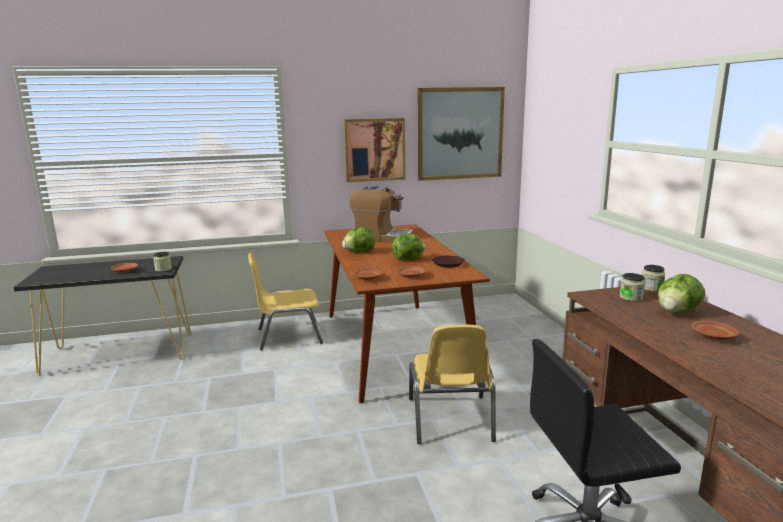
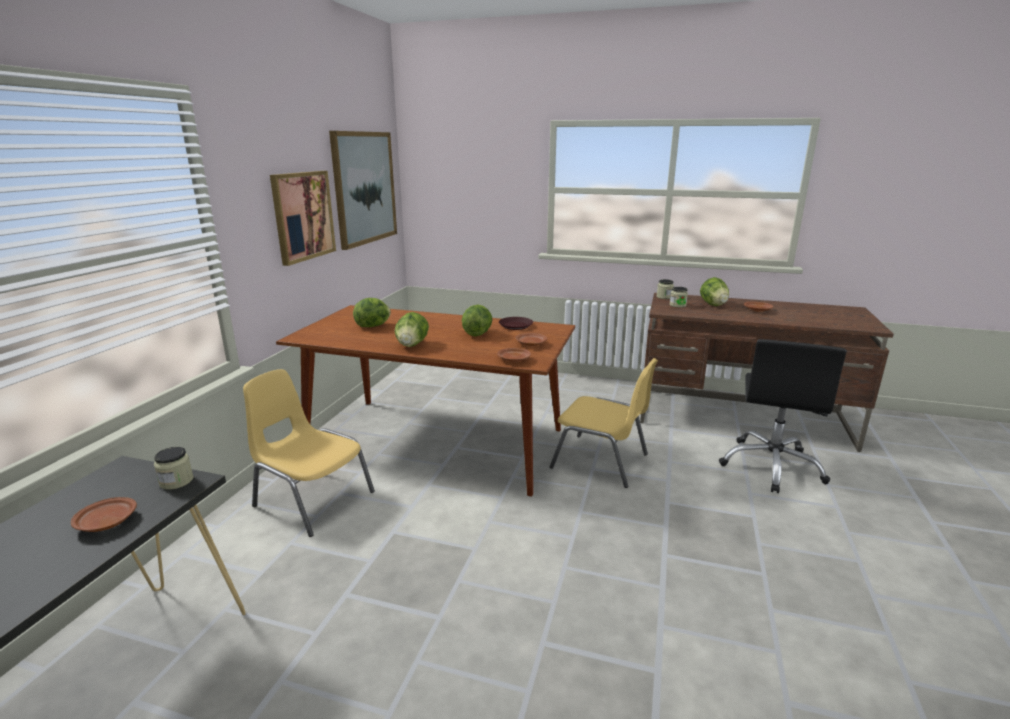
camera: 60 degrees left, 5 degrees up
(288, 336) = (312, 499): yellow chair -> yellow chair turned 105 degrees clockwise
(382, 237) = (373, 326): coffee machine -> lettuce

